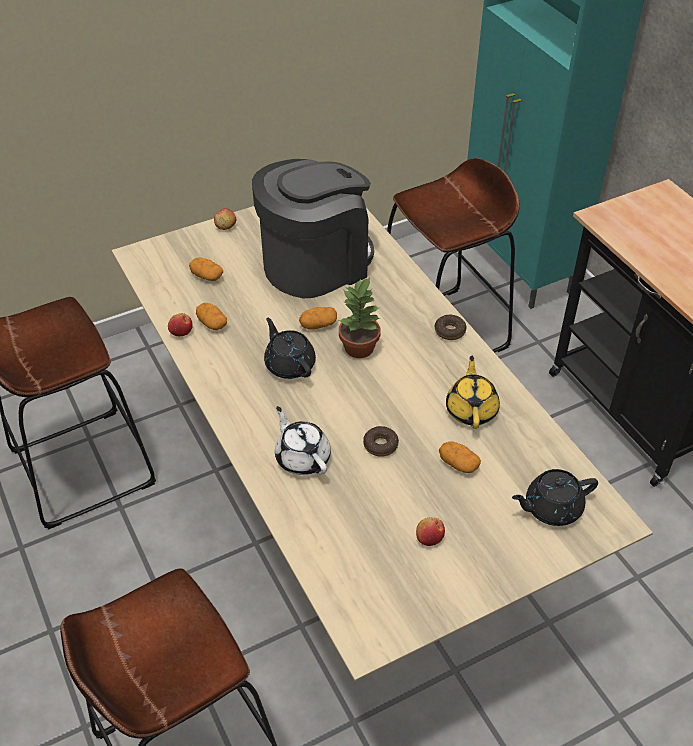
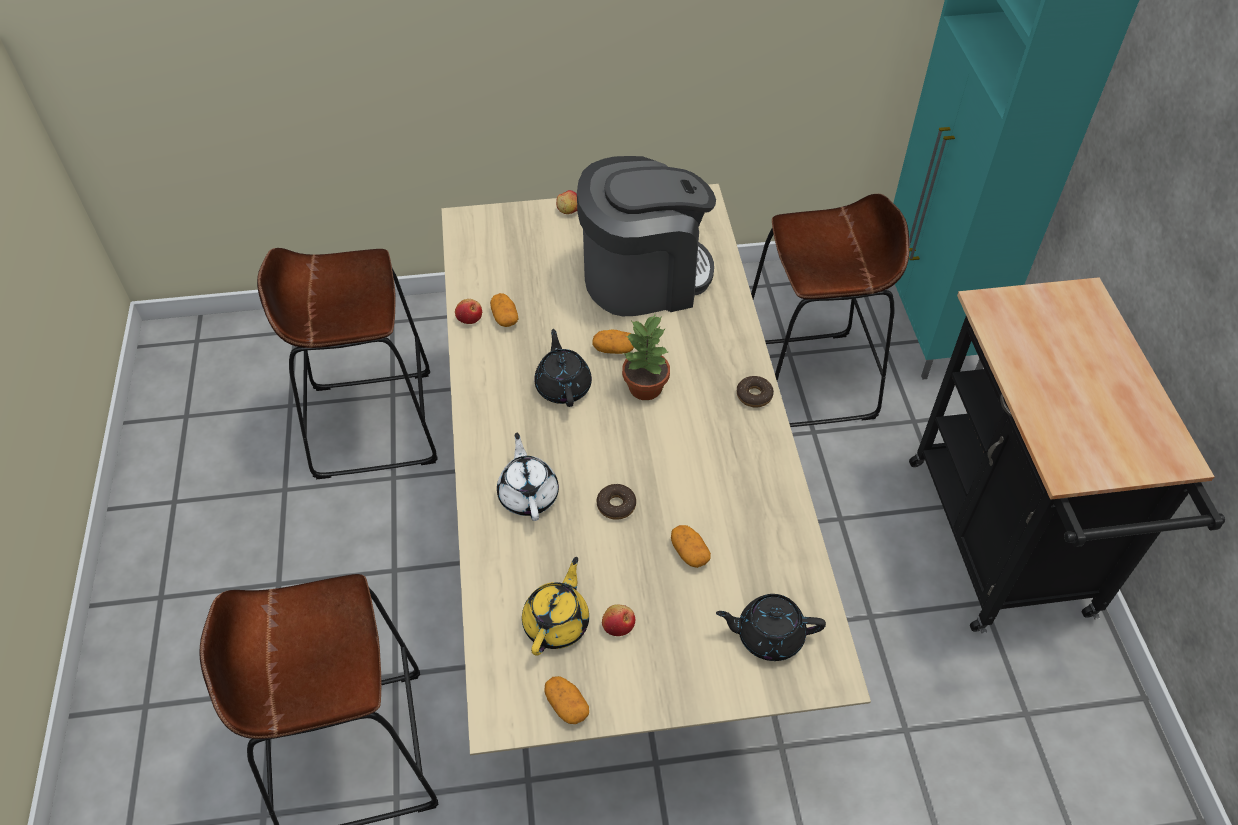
camera: 20 degrees right, 5 degrees up
(206, 276) = (523, 263): potato -> potato (566, 705)
(471, 409) = (734, 494): yellow teapot -> yellow teapot (557, 622)

